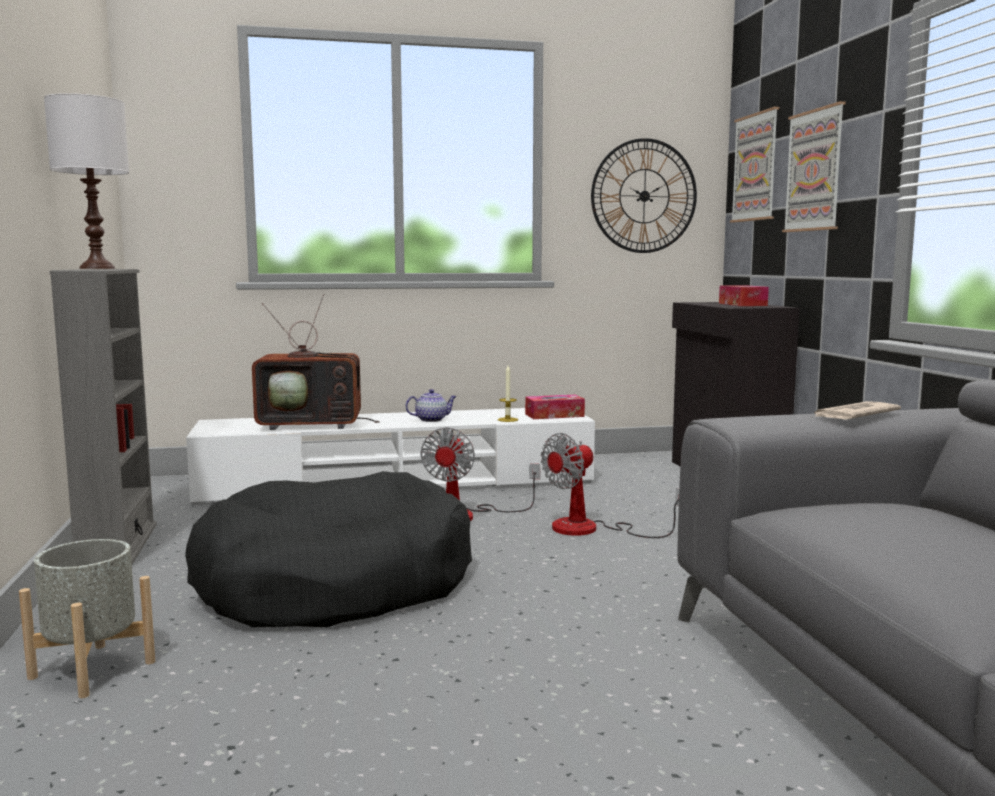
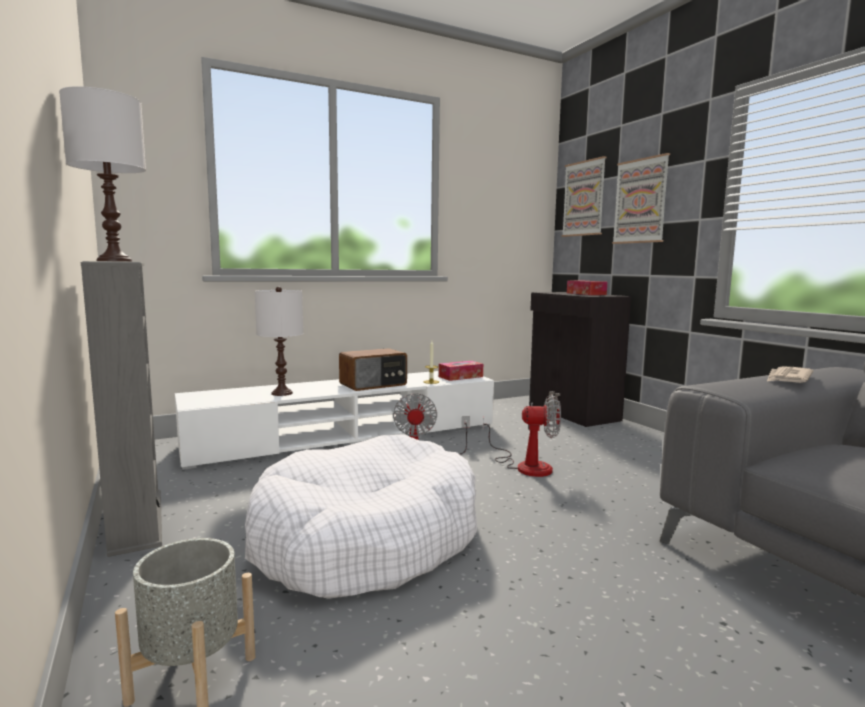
camera: 15 degrees left, 0 degrees up
(314, 424) = (282, 393): television -> white table lamp
(334, 584) = (366, 539): black dog bed -> white dog bed
(432, 420) = (374, 384): teapot -> radio
(591, 529) = (525, 465): fan -> fan turned 120 degrees counterclockwise
(644, 196) = (505, 216): wall clock -> none

